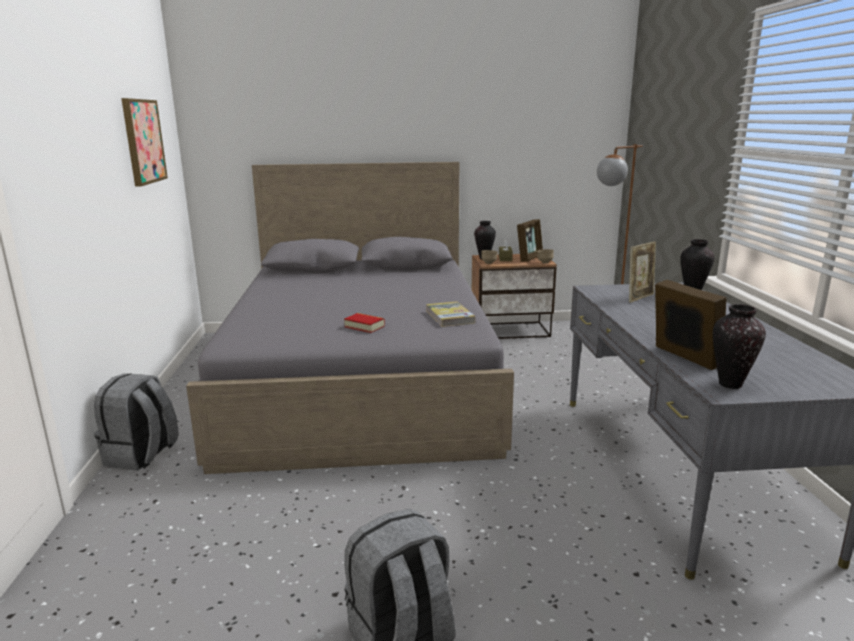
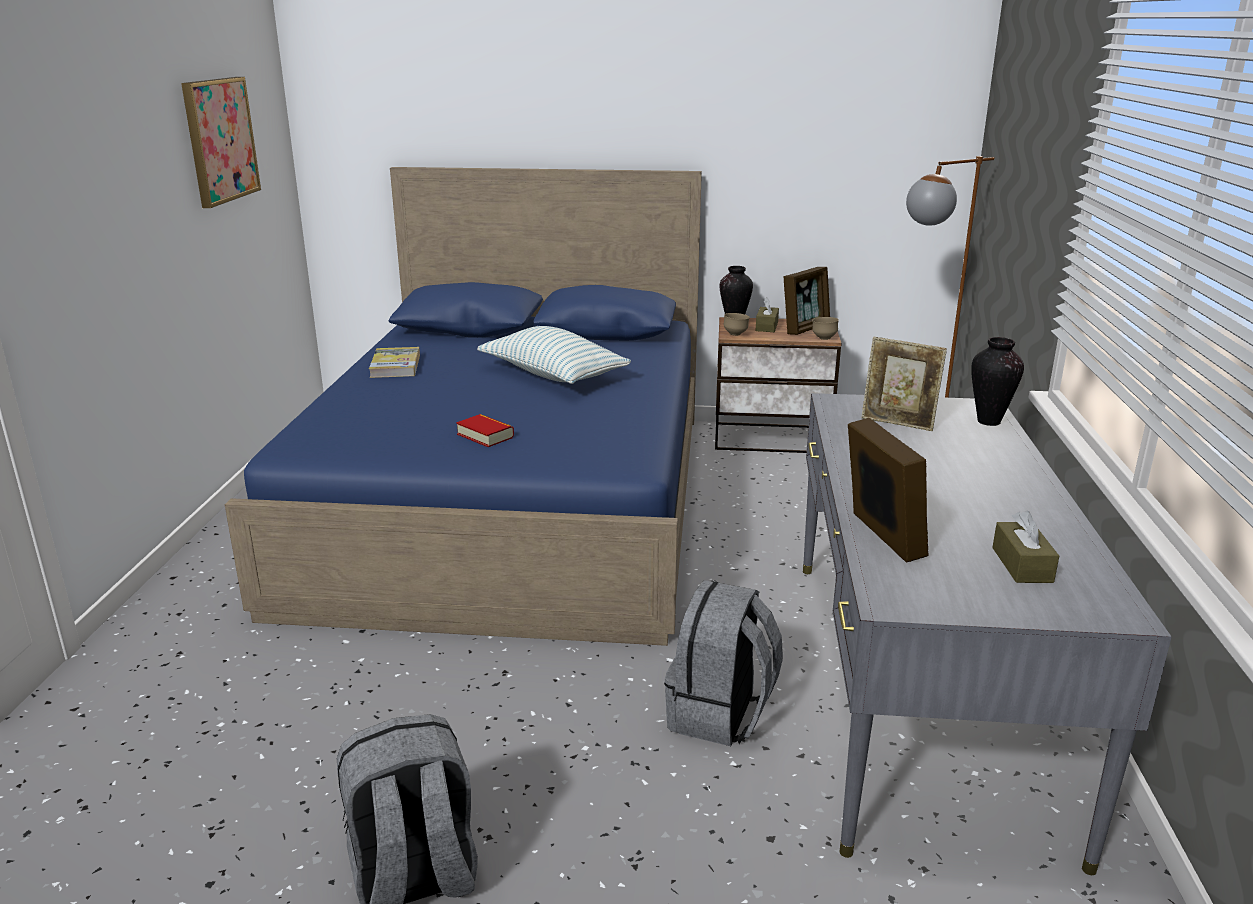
camera: 10 degrees right, 5 degrees up
(142, 455) = (184, 587): grey backpack -> grey backpack (720, 715)
(362, 380) = (516, 502): grey bed -> blue bed
(388, 290) = (553, 375): none -> pillow
(449, 317) = (615, 428): book -> book (395, 366)
(640, 298) = (898, 423): picture frame -> picture frame turned 60 degrees clockwise
(730, 384) = (915, 589): vase -> none
(781, 365) = (1022, 565): none -> brown tissue box

